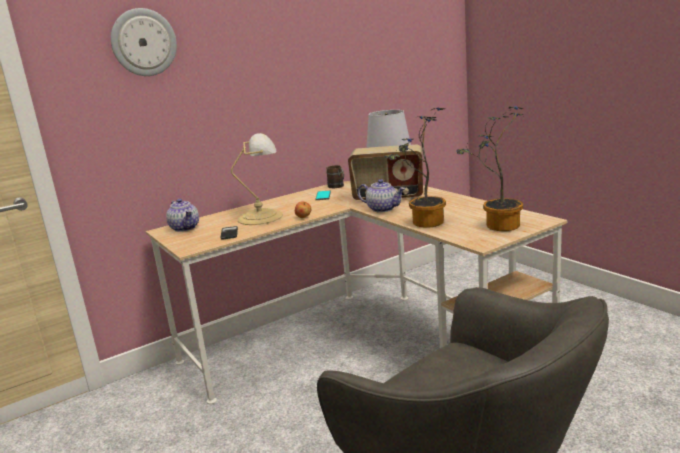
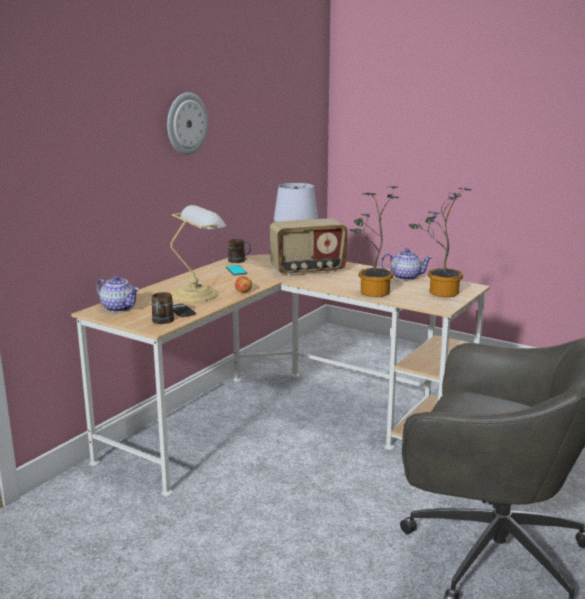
camera: 25 degrees left, 0 degrees up
(143, 42) = (79, 103): wall clock -> wall clock (186, 123)
(200, 243) = (162, 322): none -> brown mug
(383, 209) = (316, 282): teapot -> teapot (406, 277)

